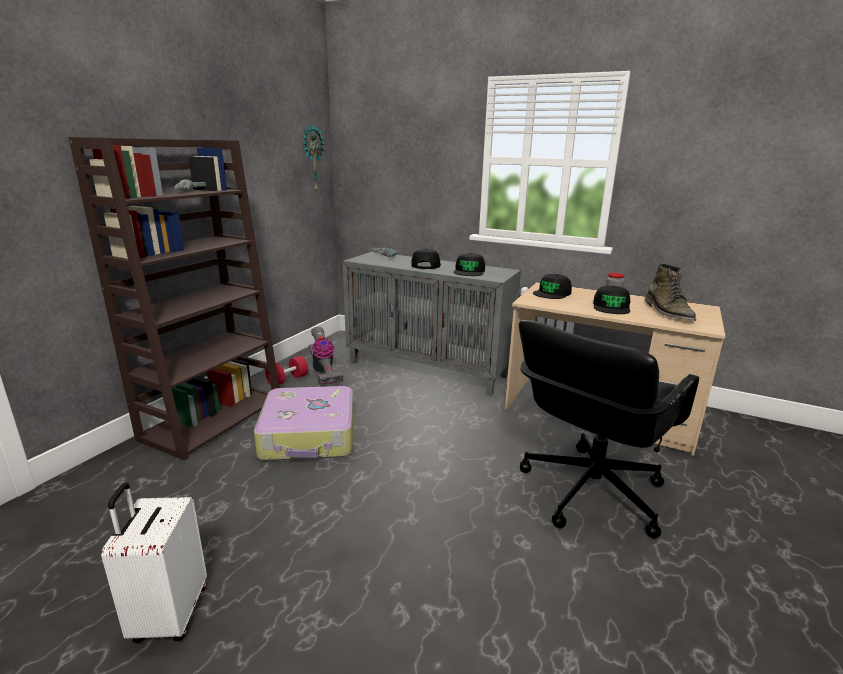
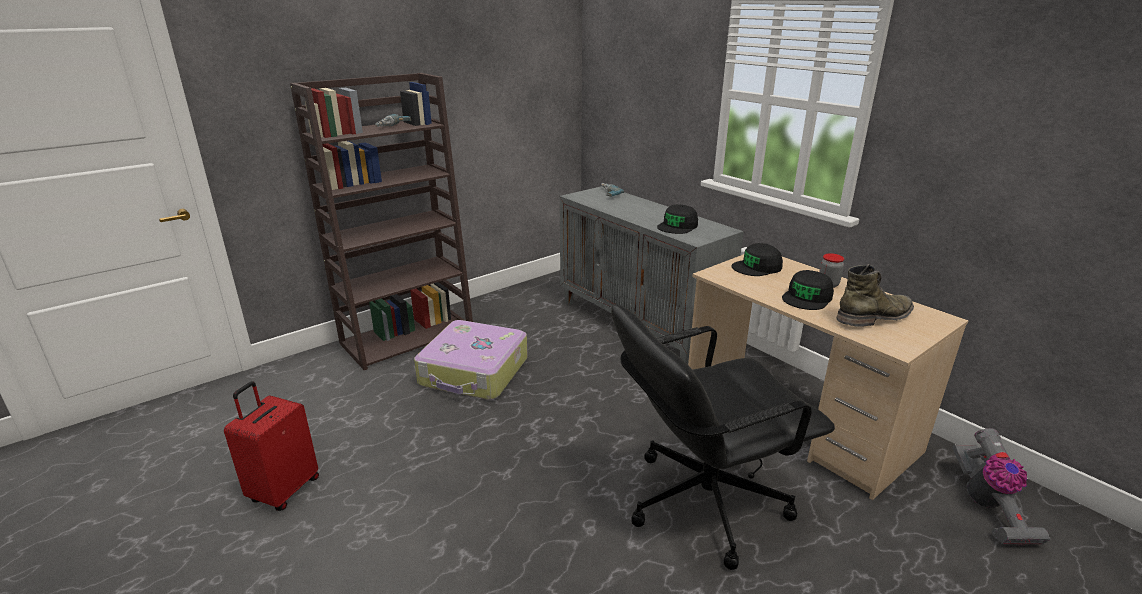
camera: 25 degrees right, 5 degrees up
(169, 615) = (284, 490): white suitcase -> red suitcase
(287, 380) = (493, 311): red dumbbell -> none
(312, 159) = (553, 79): wall clock -> none
(323, 372) = (531, 309): vacuum cleaner -> vacuum cleaner (988, 507)
(426, 265) = (639, 211): black cap -> none
(668, 312) = (875, 317): green boot -> green boot turned 135 degrees counterclockwise

